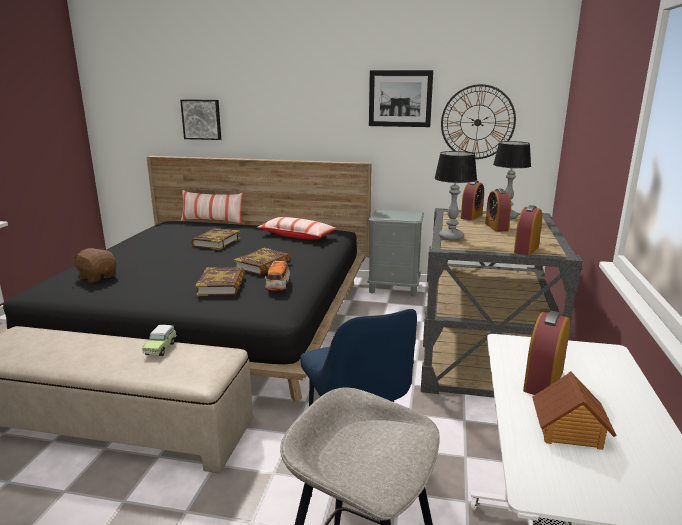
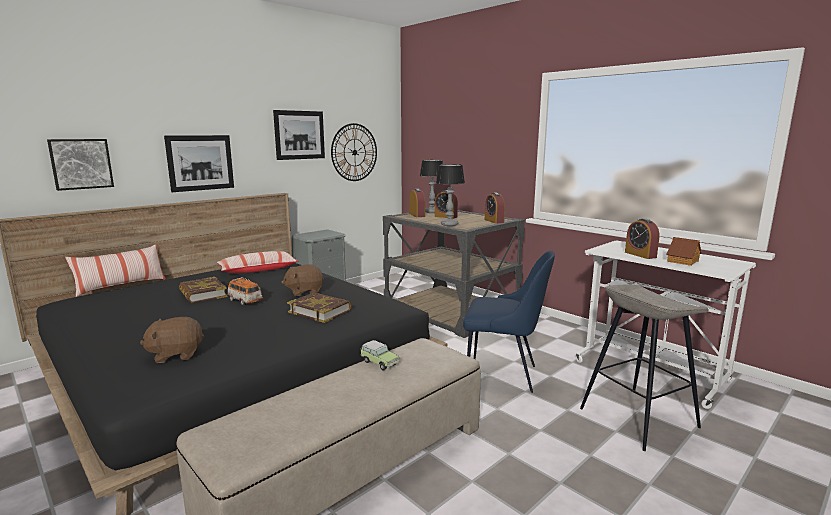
camera: 55 degrees left, 5 degrees down
(263, 266) = (304, 291): book -> brown plush toy
(278, 286) = (357, 297): toy car -> toy car (245, 301)
(290, 124) = (200, 162): none -> picture

